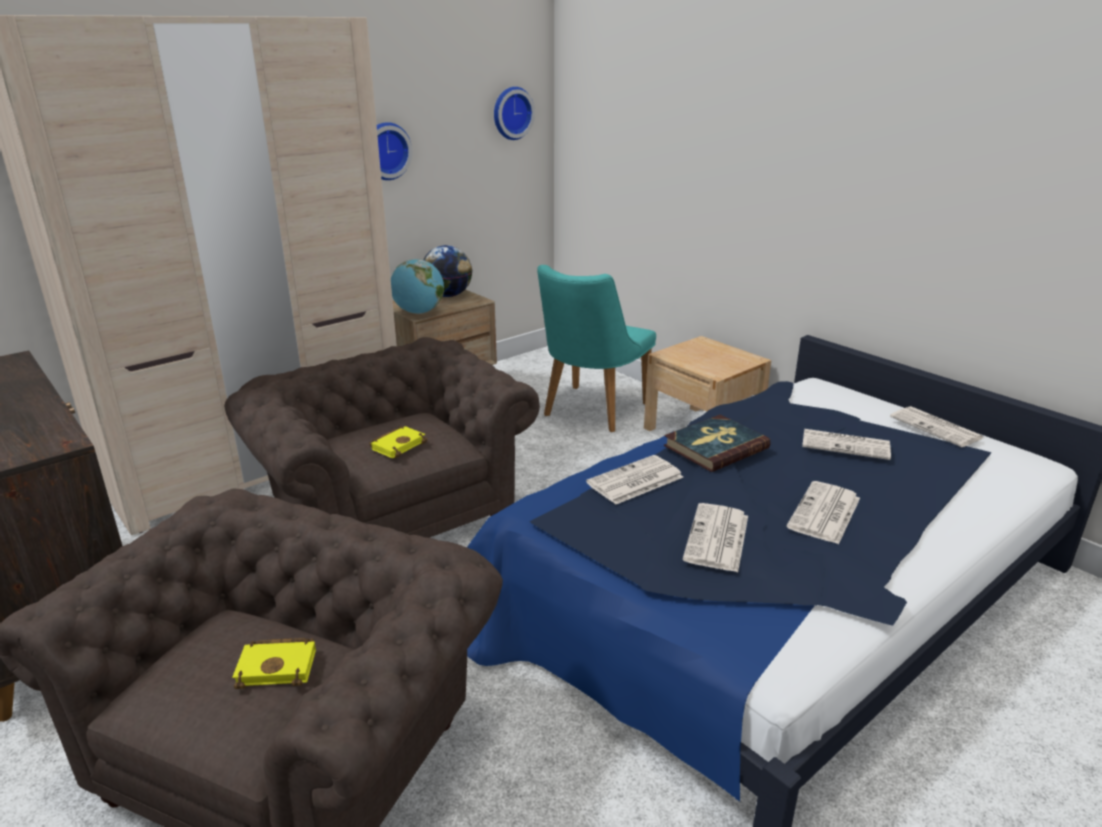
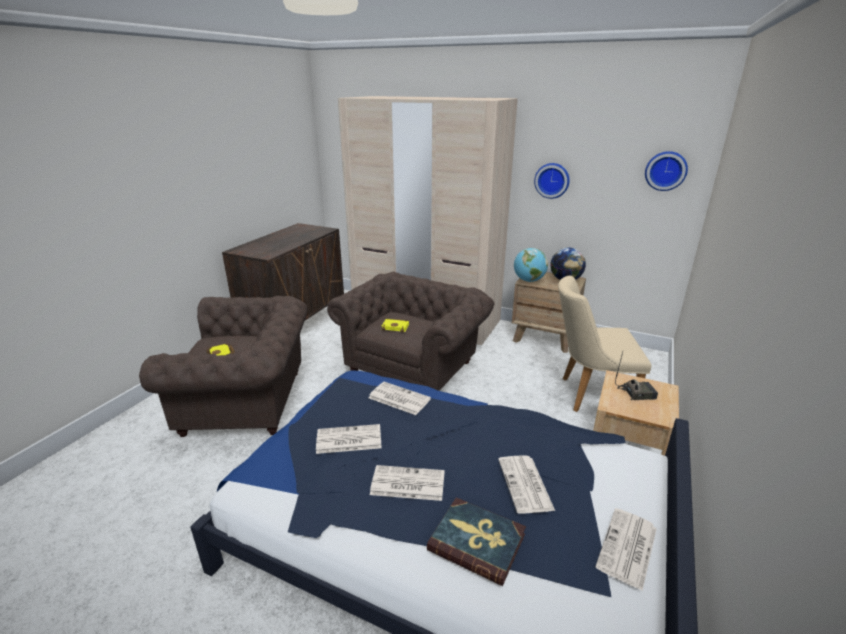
camera: 65 degrees right, 0 degrees up
(589, 412) = (589, 394): turquoise chair -> beige chair
(702, 355) = (636, 393): none -> radio
(715, 447) = (463, 419): book -> book (477, 542)

